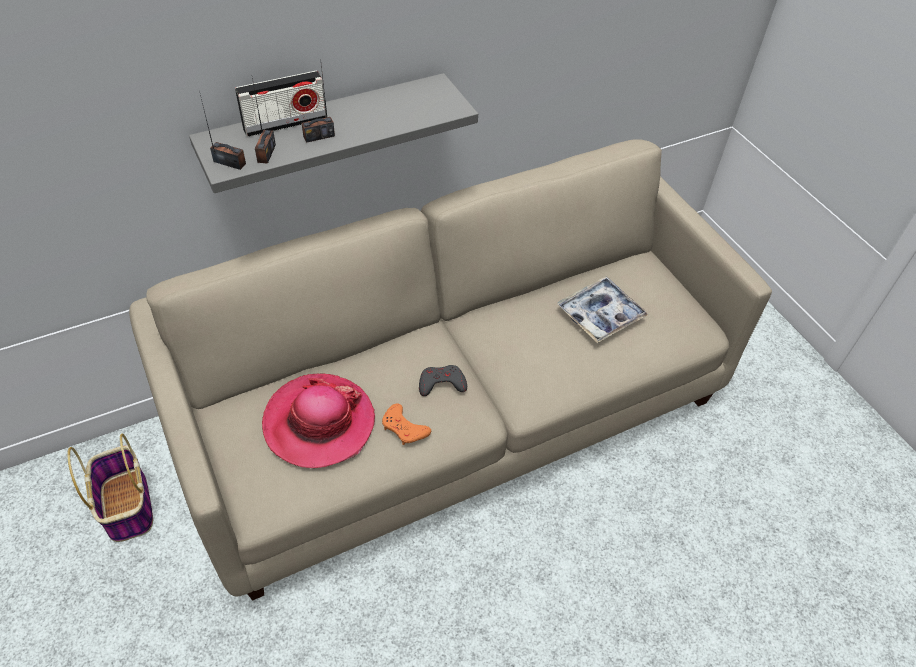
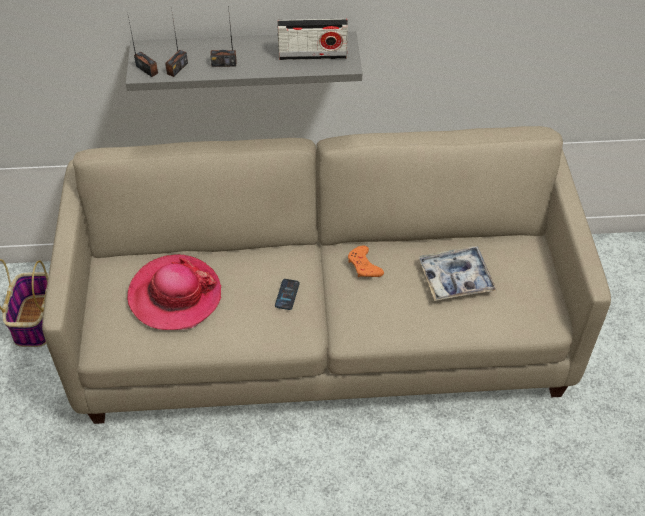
camera: 25 degrees right, 0 degrees up
(285, 123) = (204, 47): radio -> radio (312, 55)
(404, 428) = (238, 320): orange game controller -> orange game controller (364, 266)
(441, 383) = (287, 294): grey game controller -> phone

